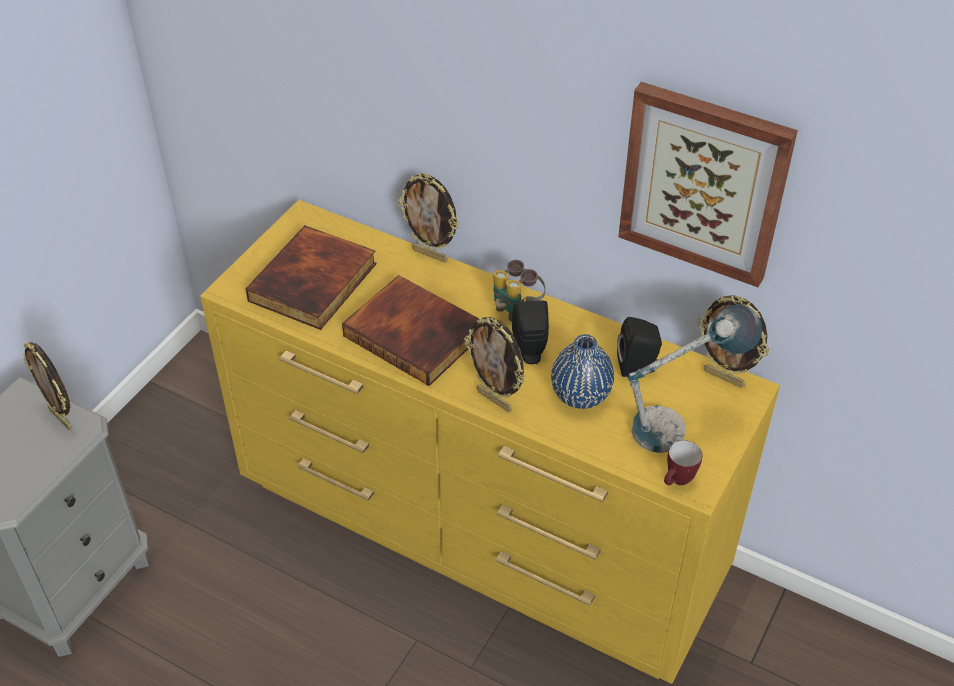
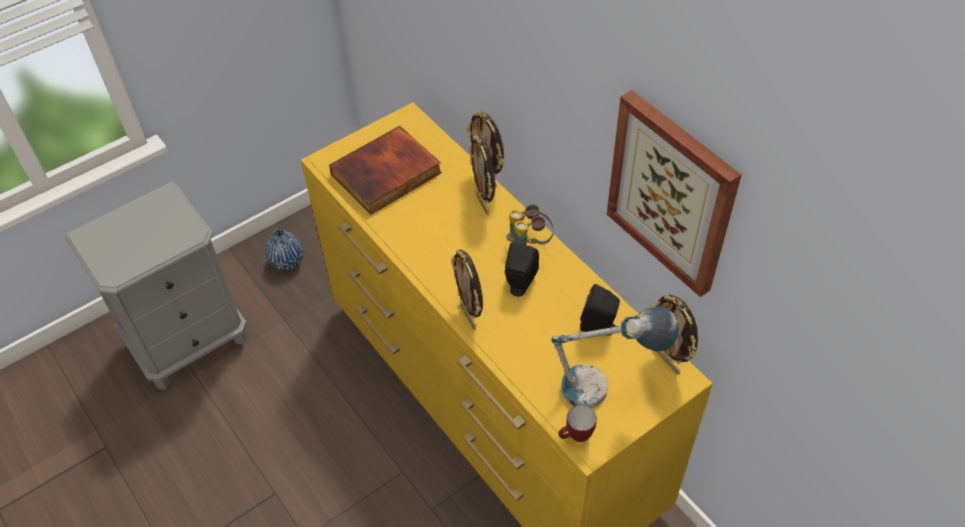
camera: 25 degrees right, 5 degrees up
(62, 419) = (182, 222): picture frame -> picture frame (483, 203)
(416, 334) = (439, 241): book -> none
(580, 395) = (539, 335): blue vase -> blue vase (287, 261)

